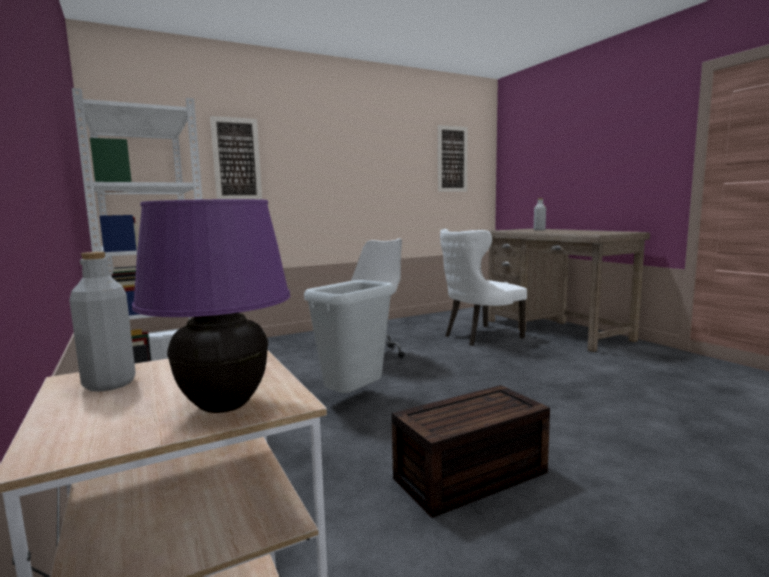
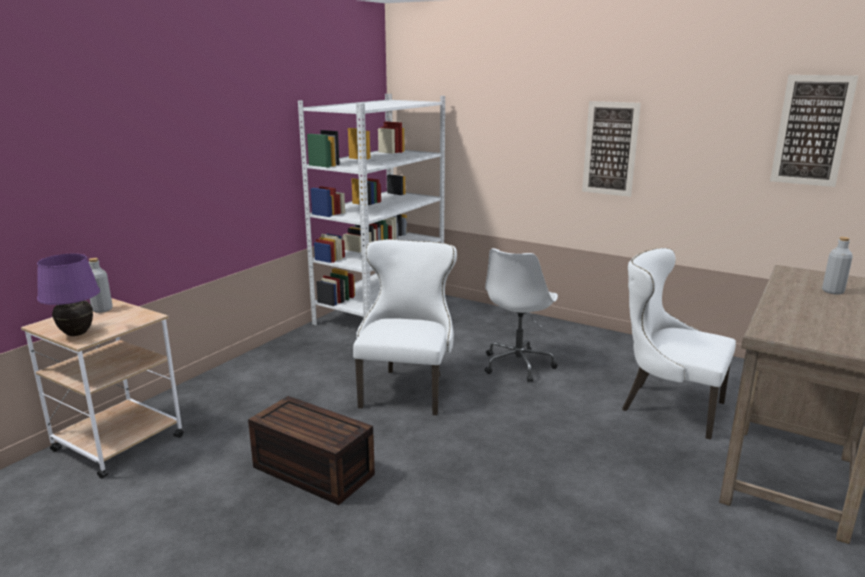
camera: 60 degrees right, 10 degrees up
(236, 159) = (496, 123): picture -> picture (610, 148)
(353, 398) = (407, 389): grey trash can -> white chair

